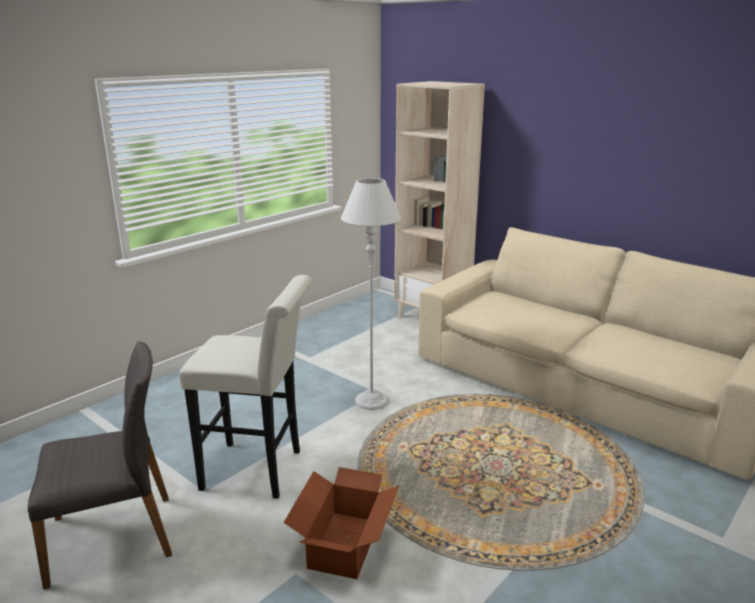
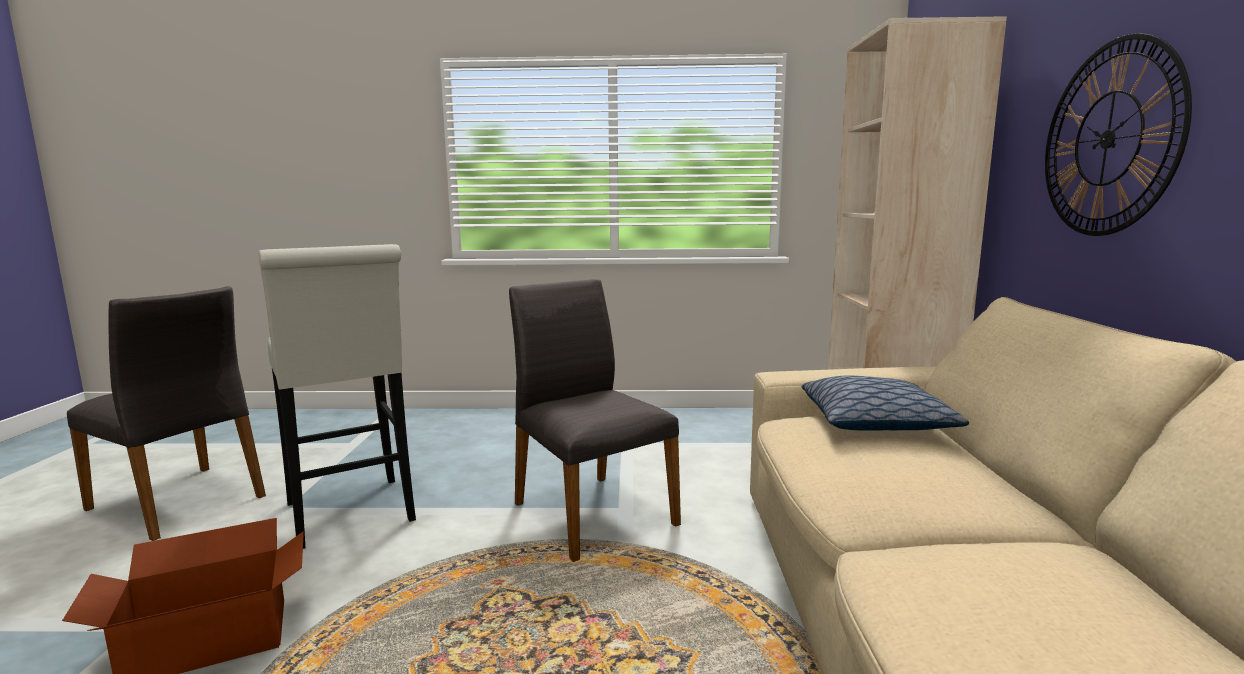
camera: 50 degrees right, 10 degrees down
(371, 401) = (590, 513): grey floor lamp -> grey chair
(494, 300) = (875, 422): none -> pillow
(552, 159) = (1108, 139): none -> wall clock

